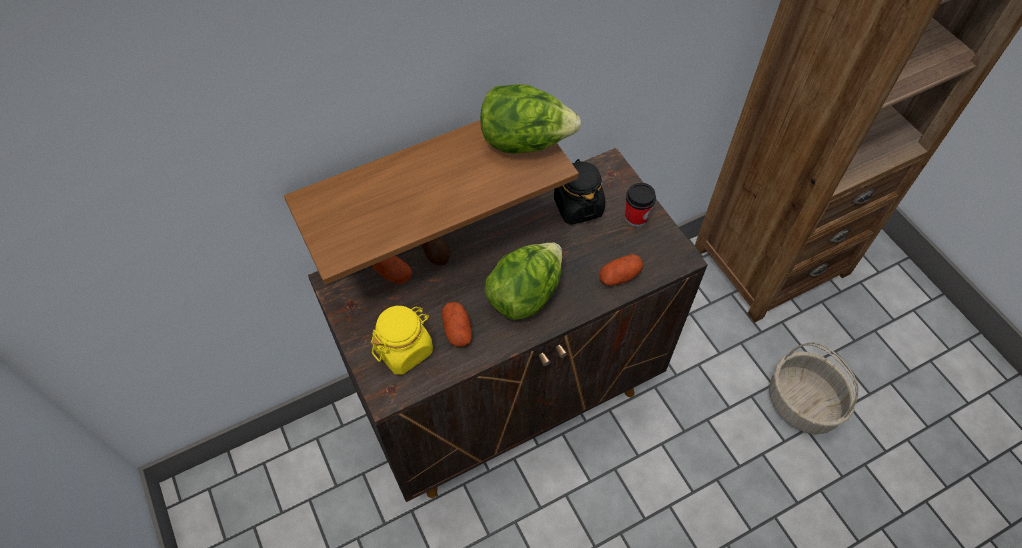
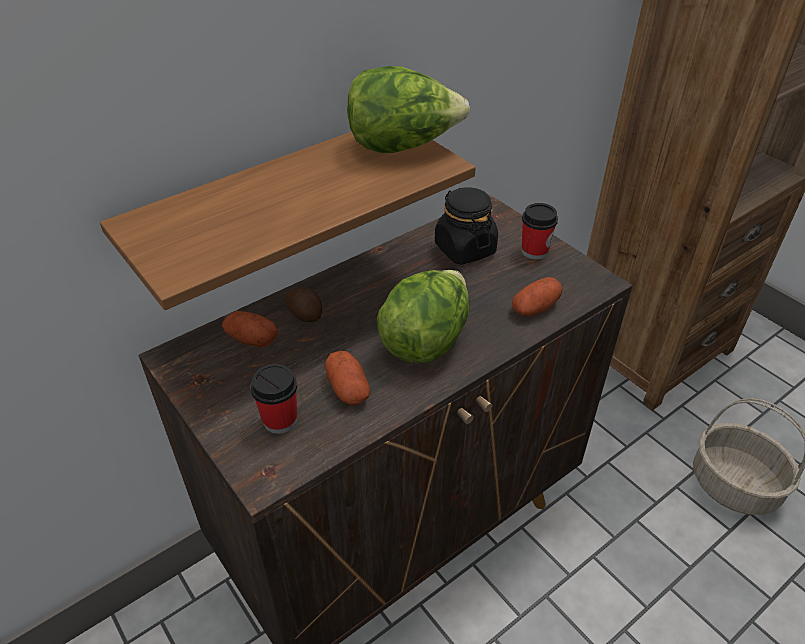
camera: 10 degrees left, 15 degrees down
(404, 349) = (280, 420): yellow jar -> cup

